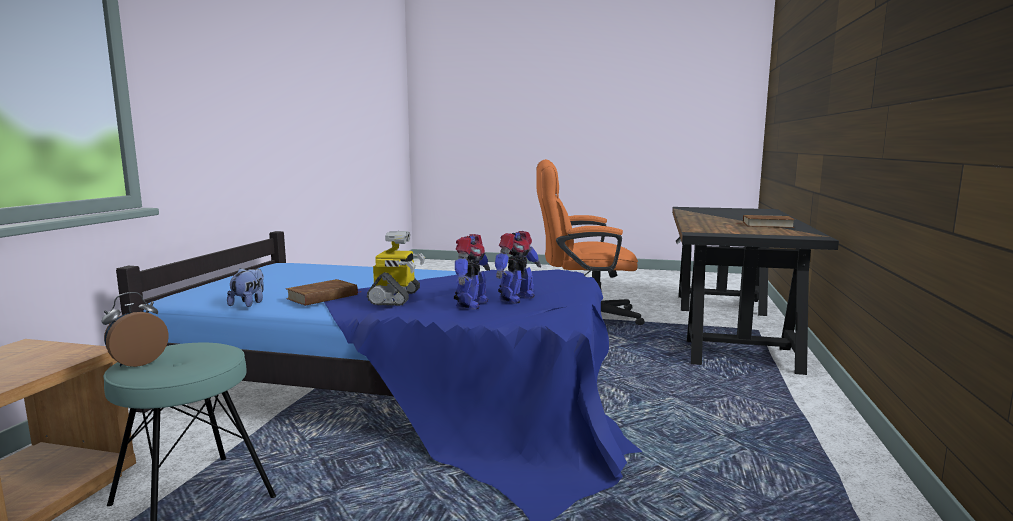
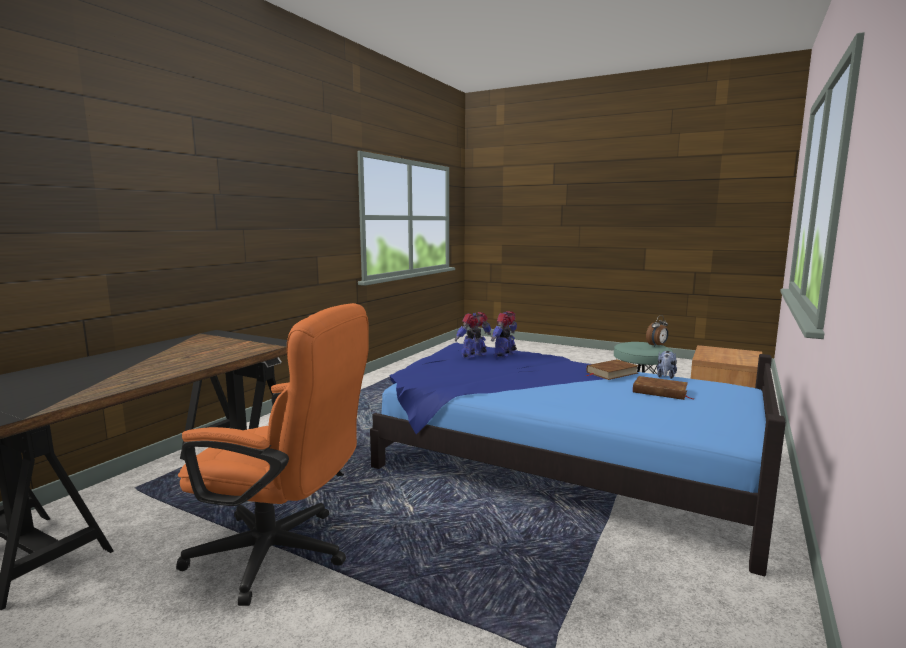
camera: 165 degrees left, 0 degrees up
(396, 298) = (554, 363): toy robot -> none
(767, 225) = (163, 351): brown book -> brown book (660, 392)

